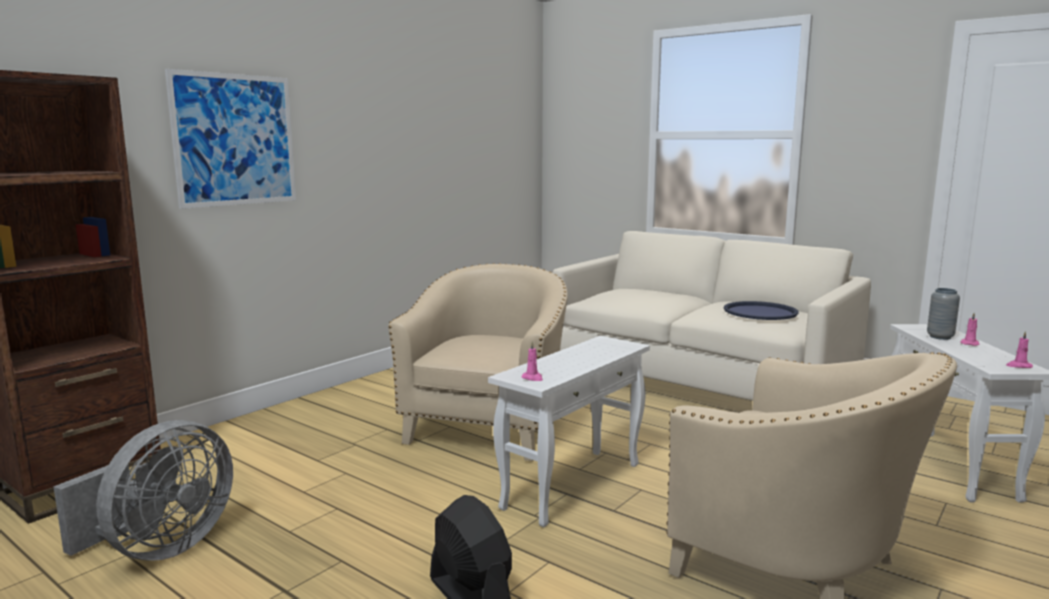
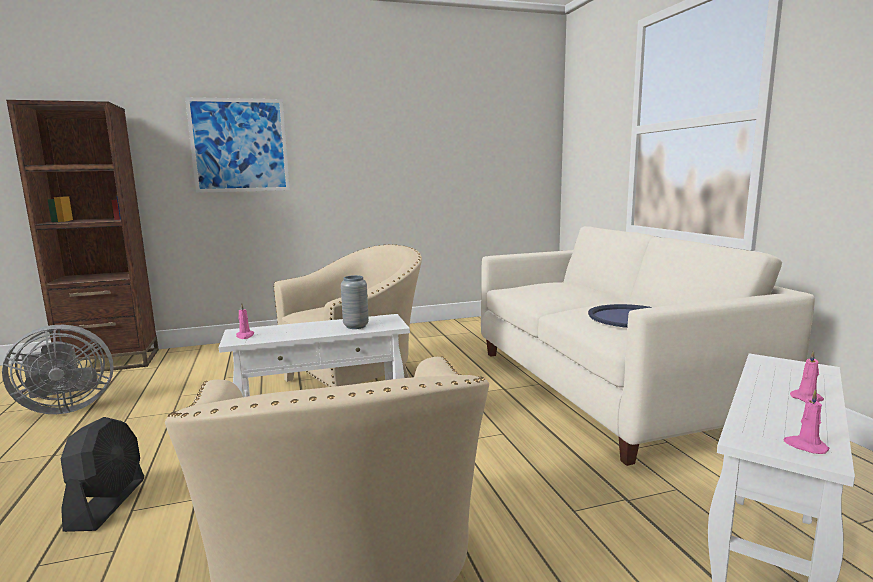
camera: 35 degrees right, 0 degrees up
(940, 337) = (780, 381): grey vase -> grey vase (356, 326)

